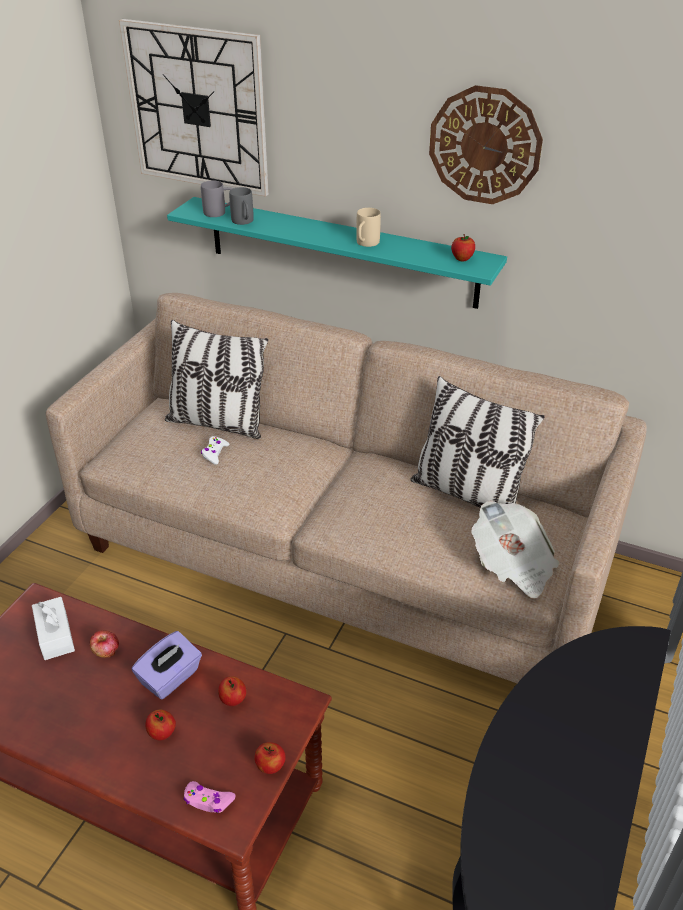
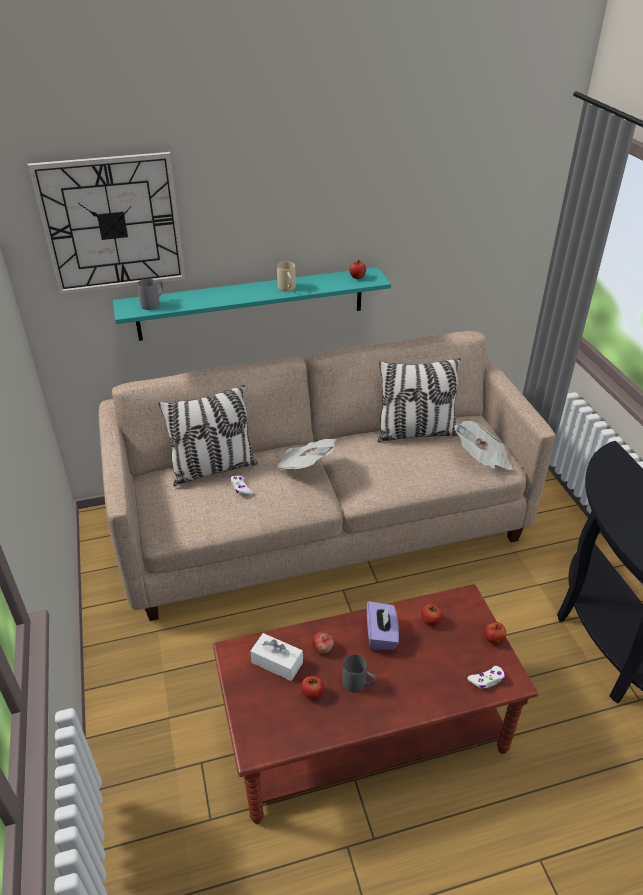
camera: 40 degrees left, 0 degrees up
(162, 733) = (417, 666): apple -> apple (312, 694)
(208, 801) = (487, 680): pink game controller -> white game controller
(244, 222) = (183, 304): grey mug -> grey mug (359, 684)
(299, 465) = (305, 466): none -> newspaper
(485, 146) = (356, 195): wall clock -> none

